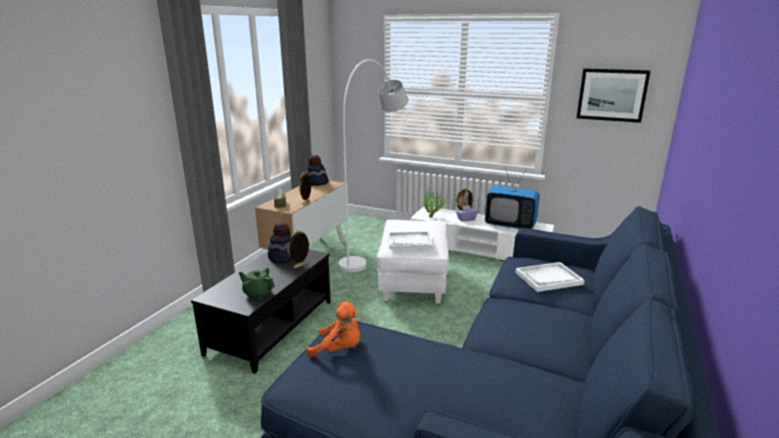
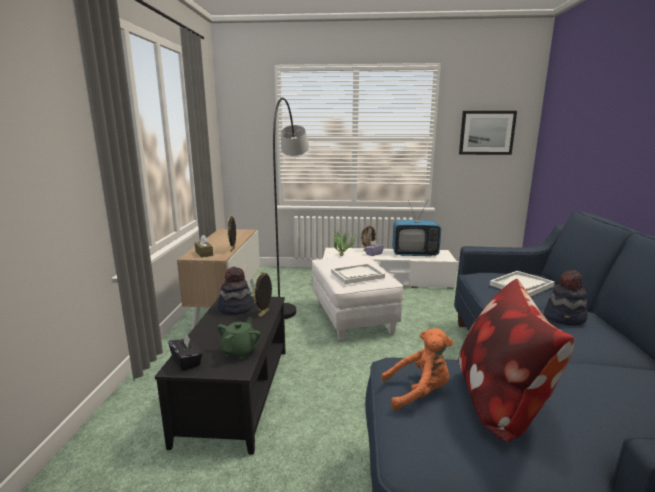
camera: 20 degrees left, 5 degrees down
(217, 294) = (187, 362): none -> black tissue box
(258, 293) = (240, 351): green teapot -> green teapot turned 105 degrees clockwise
(316, 183) = (226, 232): hat -> hat (565, 318)
(376, 246) = (291, 291): white floor lamp -> black floor lamp
(389, 369) = (501, 401): none -> pillow

